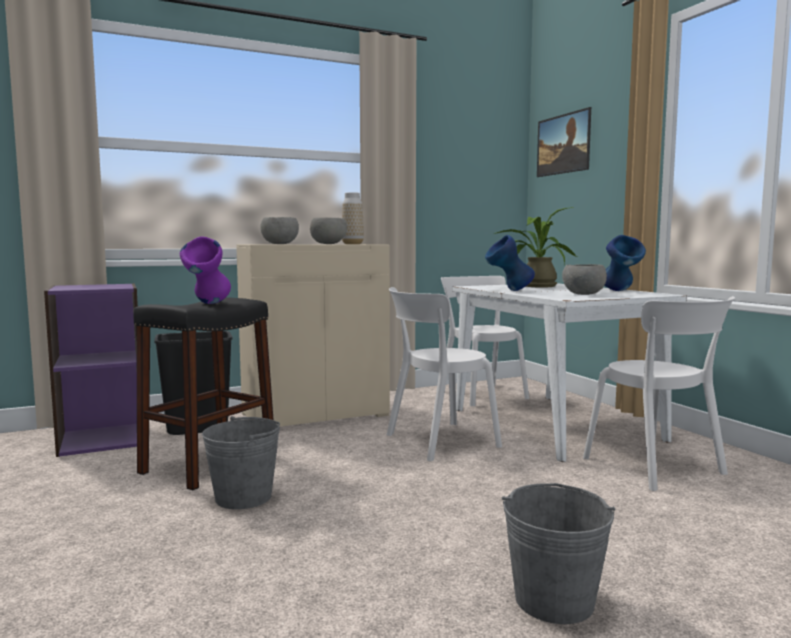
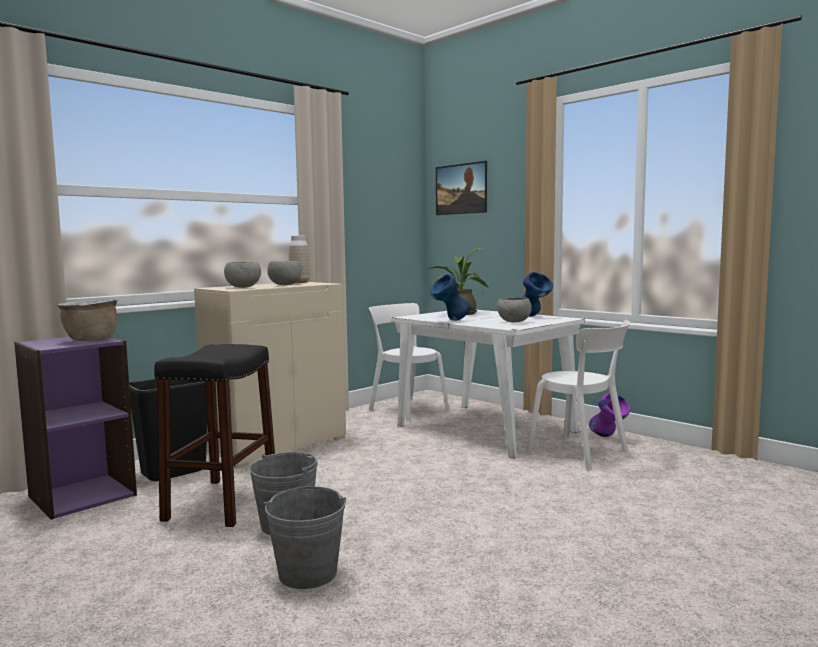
camera: 20 degrees left, 0 degrees up
(109, 286) = (91, 340): none -> brown cooking pot
(208, 304) = (222, 353): purple vase -> purple vase (608, 437)
(437, 441) = (406, 454): white chair -> none
(554, 600) = (580, 554): grey bucket -> grey bucket (308, 573)

